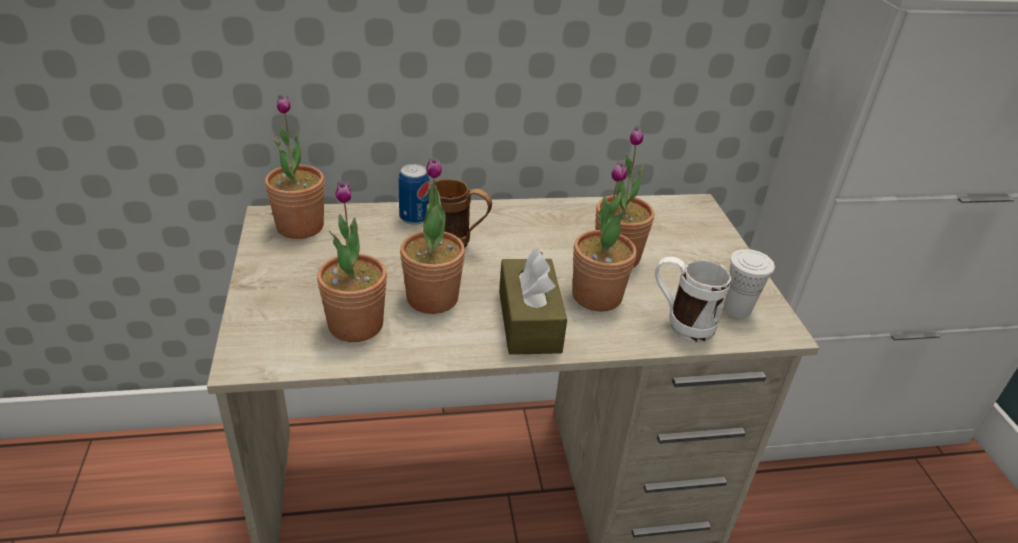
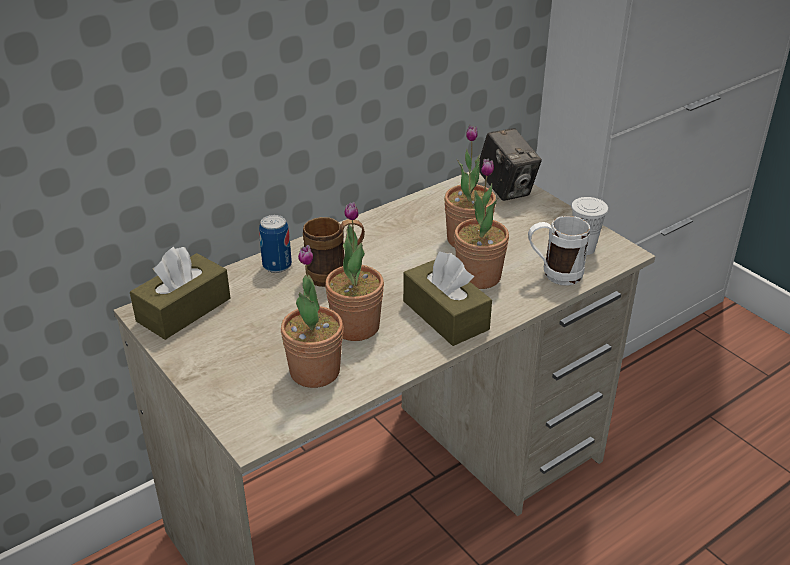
camera: 25 degrees left, 0 degrees up
(300, 226) = (184, 310): potted plant -> brown tissue box
(699, 223) = (506, 189): none -> camera

